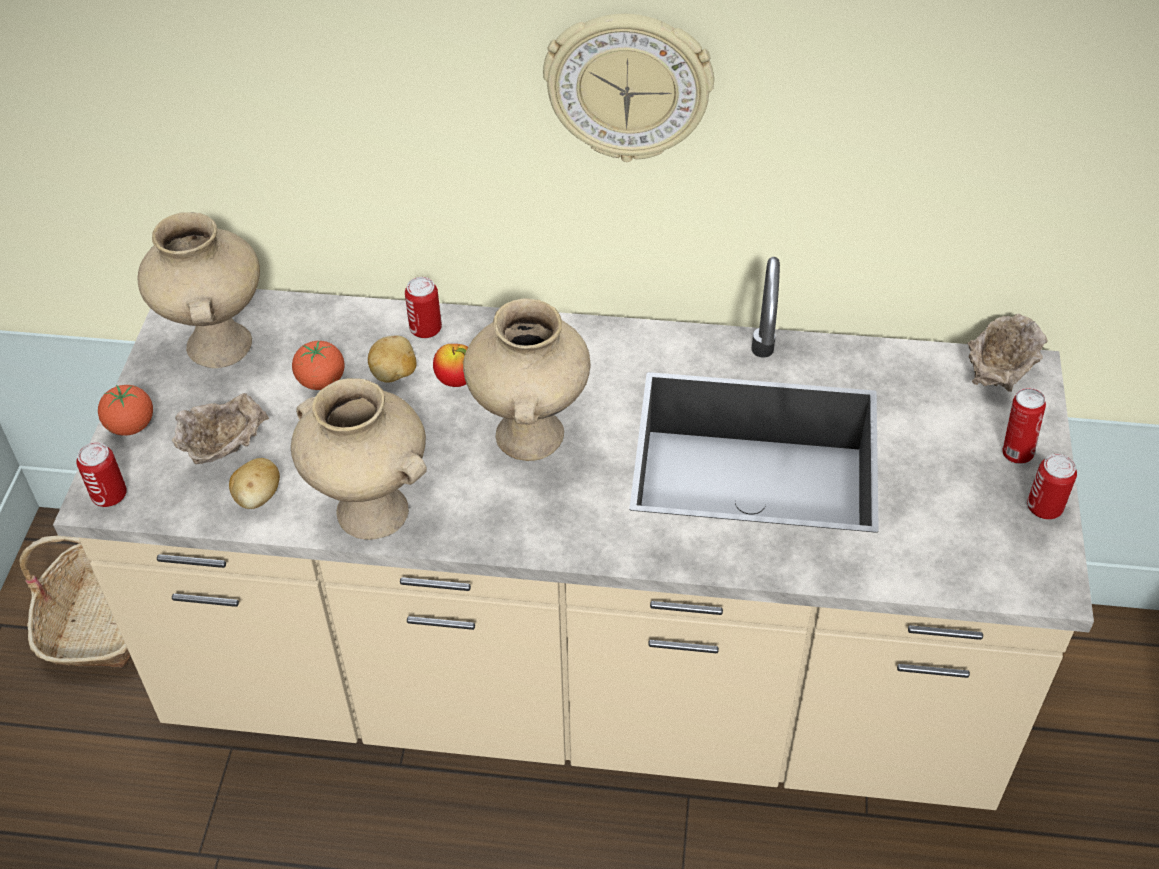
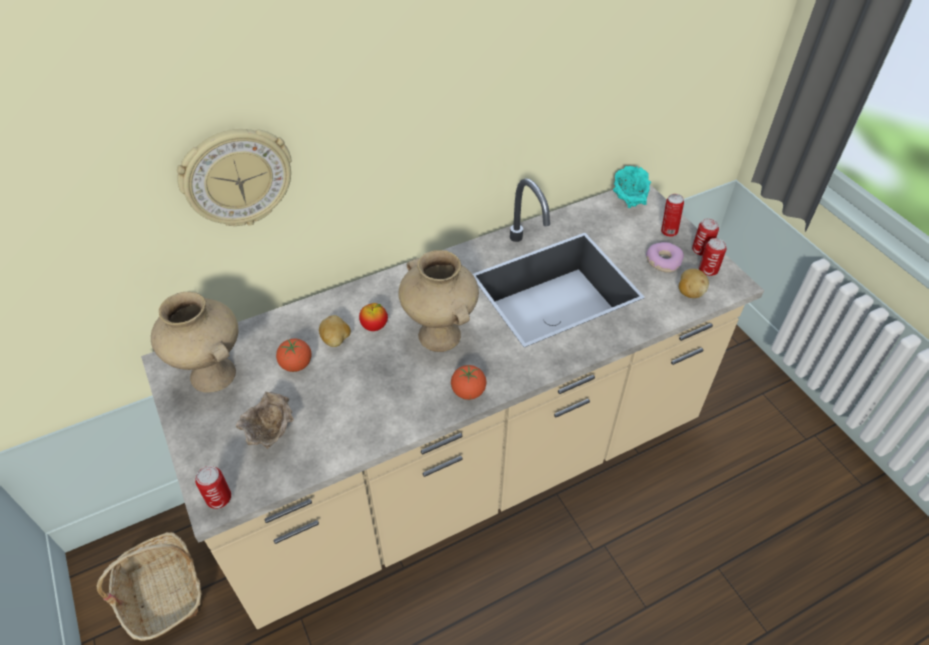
camera: 35 degrees left, 0 degrees up
(131, 426) = (196, 450): tomato -> tomato (468, 391)
(258, 497) = (316, 448): potato -> potato (689, 292)
(370, 512) = (389, 421): beige vase -> none
(425, 329) = (332, 307): can -> can (708, 270)
(628, 86) = (423, 108): wall clock -> wall clock (237, 177)
(961, 493) = (663, 261): none -> donut
(998, 373) = (628, 199): beige bowl -> turquoise bowl

